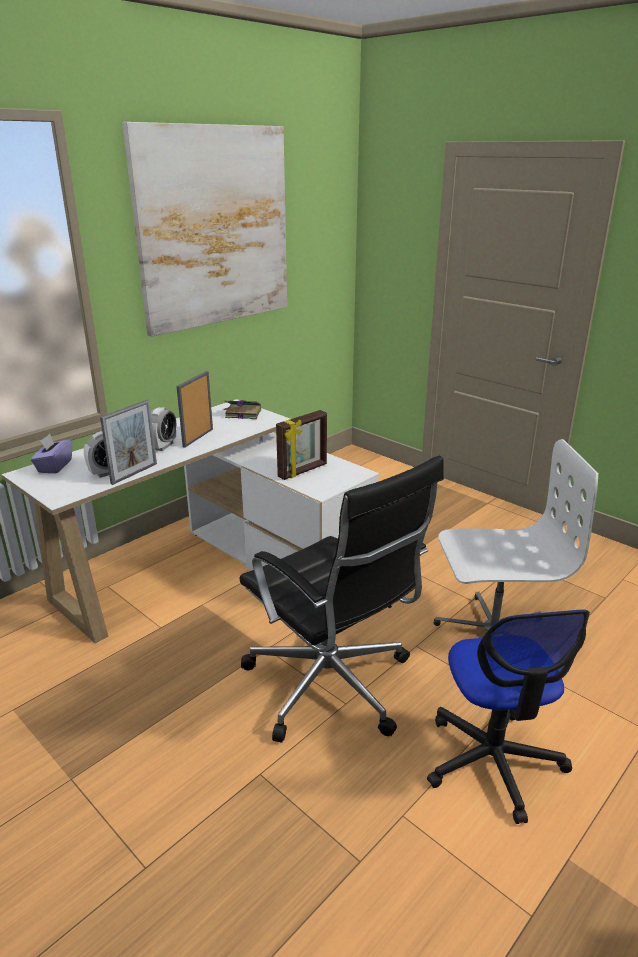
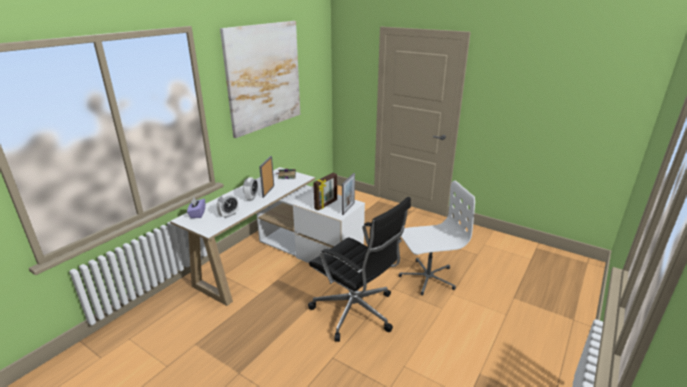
camera: 10 degrees left, 0 degrees up
(134, 473) = (243, 214): picture frame -> picture frame (348, 208)
(493, 761) = (439, 336): office chair -> none

